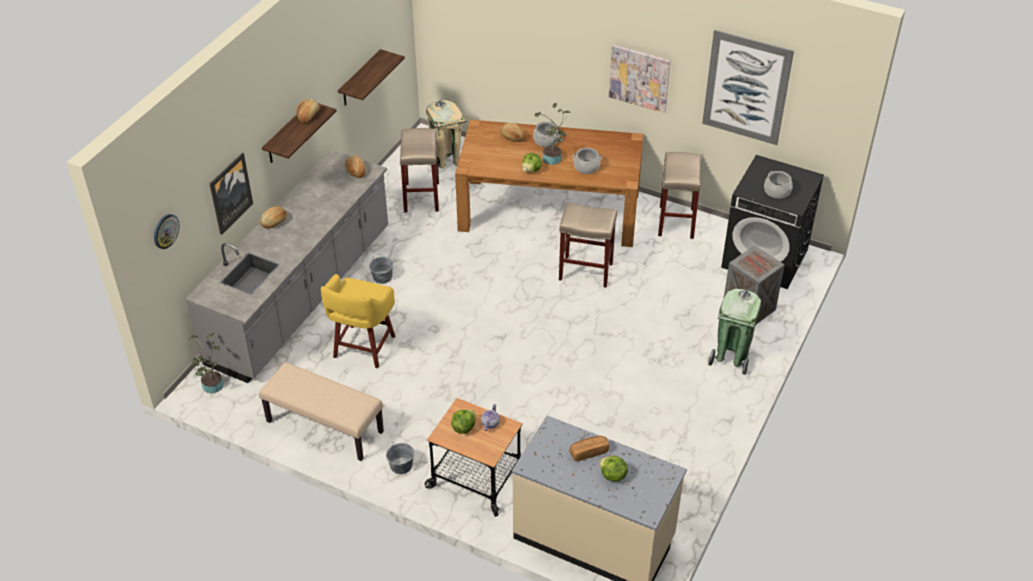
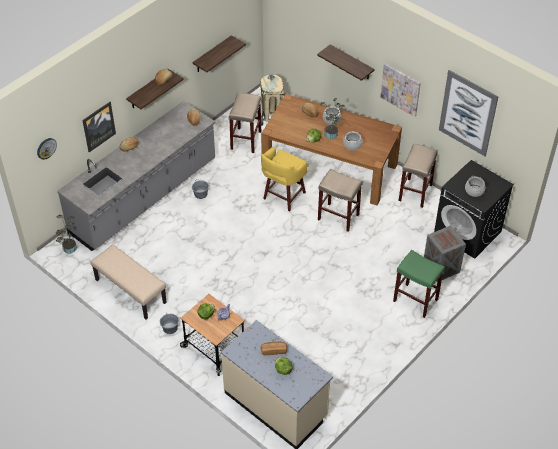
camera: 15 degrees right, 5 degrees up
(363, 348) = (172, 242): yellow stool -> yellow stool (283, 196)
(559, 57) = (351, 63): none -> shelf
(731, 357) = (415, 300): green trash can -> green stool

